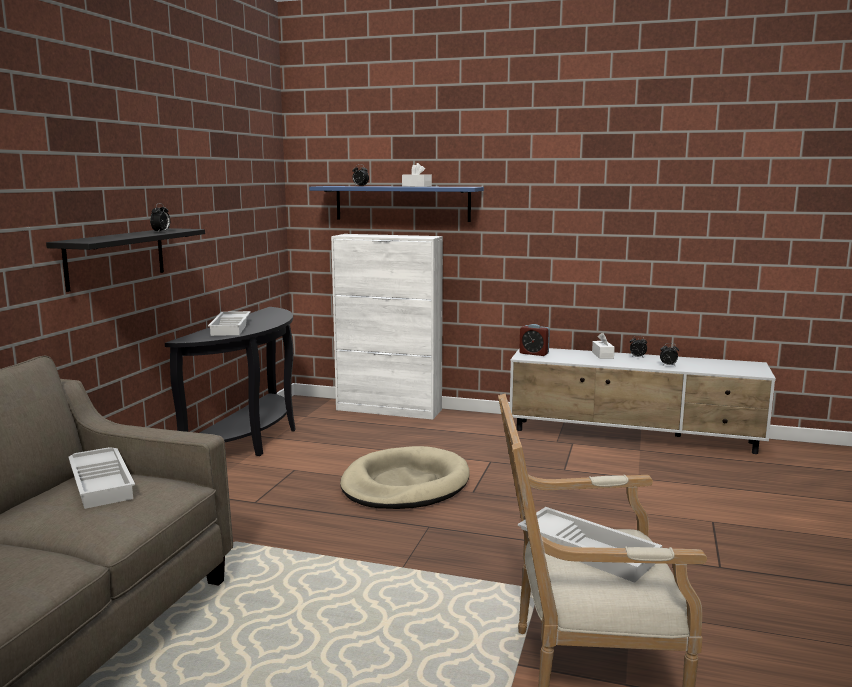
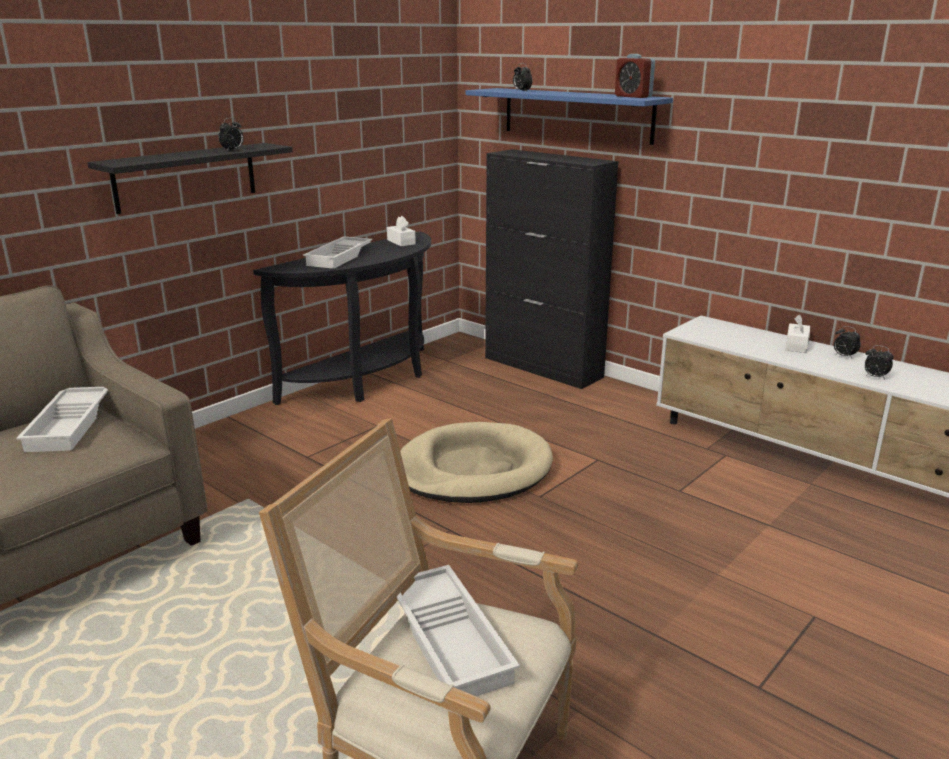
camera: 25 degrees right, 10 degrees up
(389, 410) = (543, 367): white cabinet -> black cabinet
(416, 186) = (586, 94): white tissue box -> white tissue box (401, 242)
(534, 353) = (703, 329): alarm clock -> alarm clock (633, 96)

